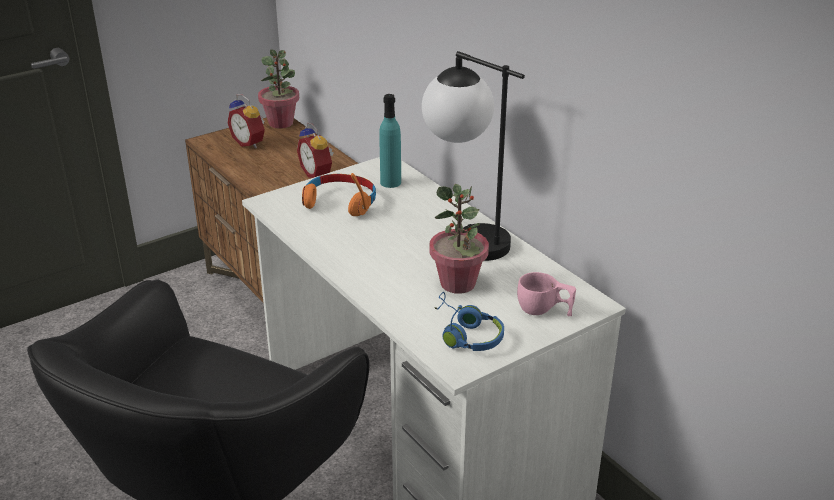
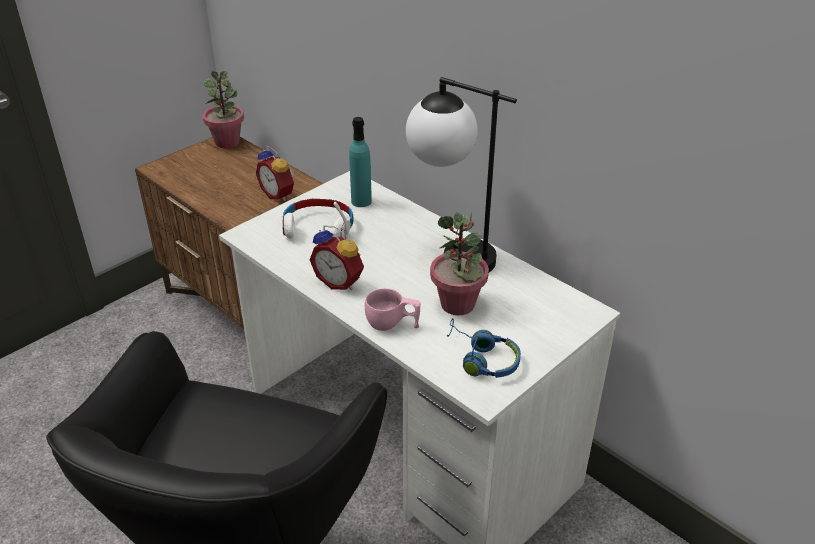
camera: 10 degrees left, 5 degrees up
(250, 143) = (202, 166): alarm clock -> alarm clock (340, 281)
(340, 202) = (318, 228): orange headphones -> white headphones
(544, 311) = (547, 324): pink cup -> pink cup (392, 324)

